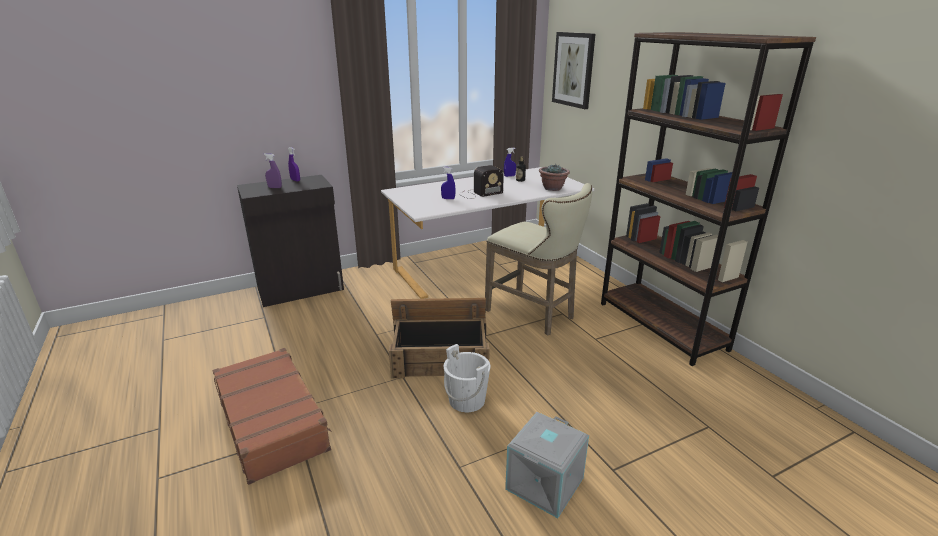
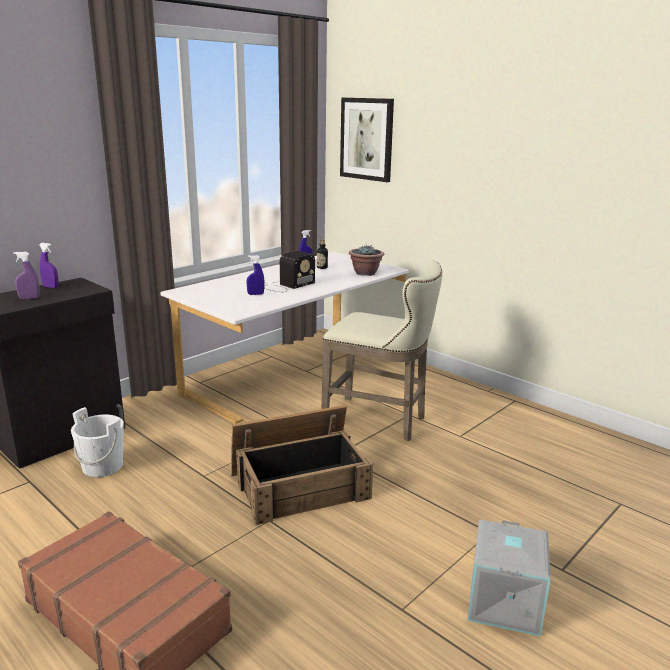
camera: 20 degrees left, 5 degrees down
(467, 400) = (363, 531): white bucket -> white bucket (102, 466)
(661, 326) = (516, 411): brown bookcase -> none

